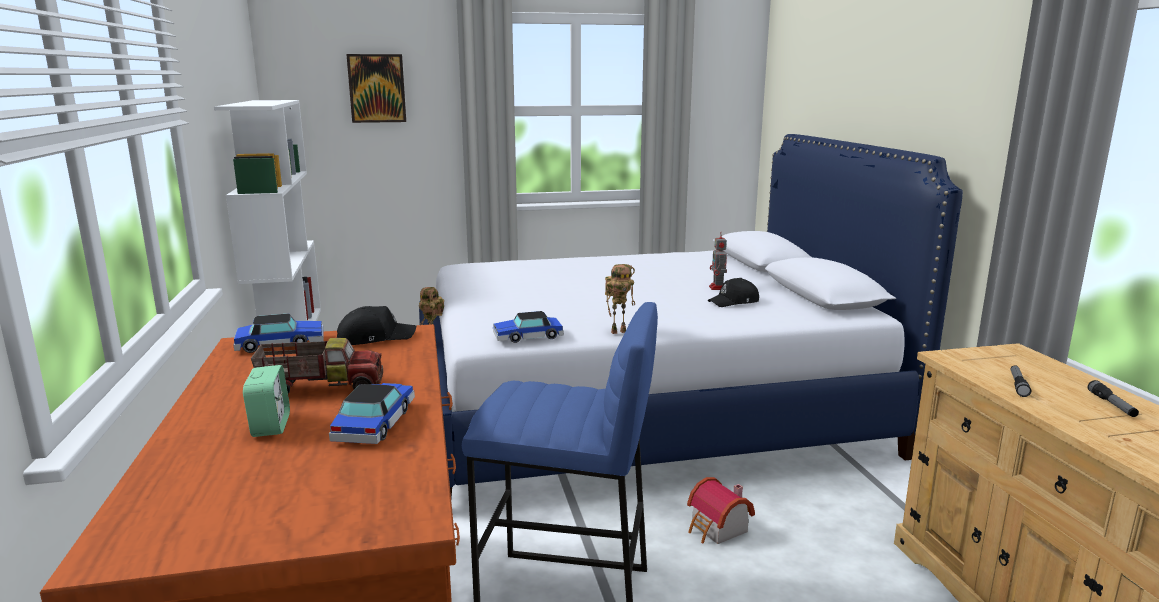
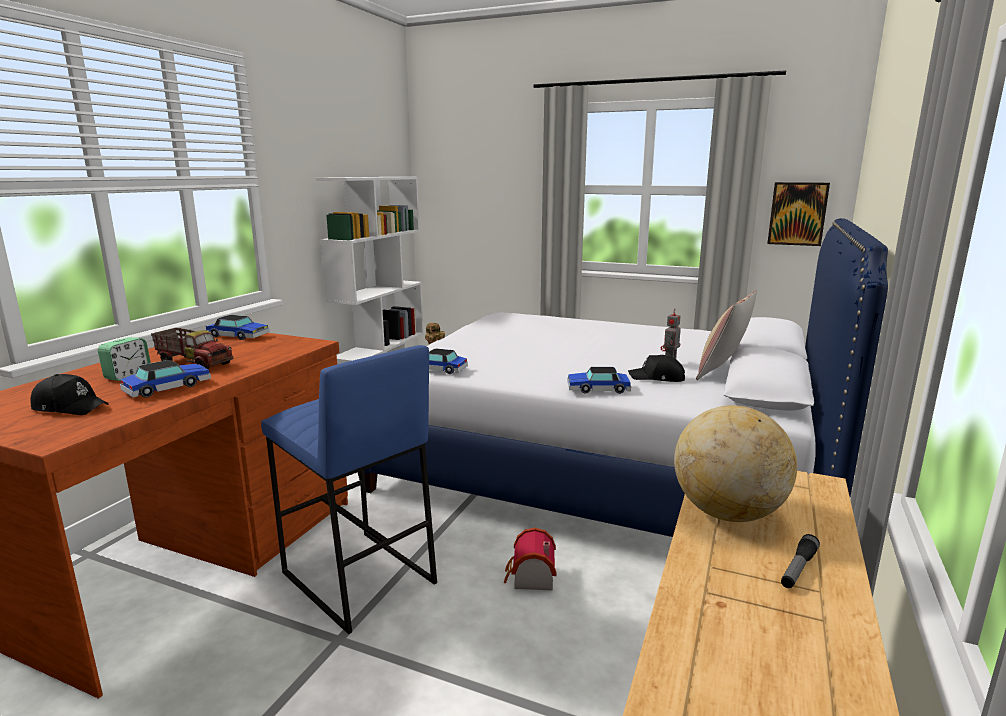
camera: 35 degrees right, 0 degrees up
(375, 338) = (287, 342): black cap -> black cap (70, 407)
(377, 88) = (486, 169): picture -> picture (797, 214)
(619, 331) = (508, 379): toy robot -> none
(711, 322) = (598, 389): none -> toy car
(767, 286) = (722, 371): none -> pillow
(1018, 385) = (728, 513): flashlight -> globe

